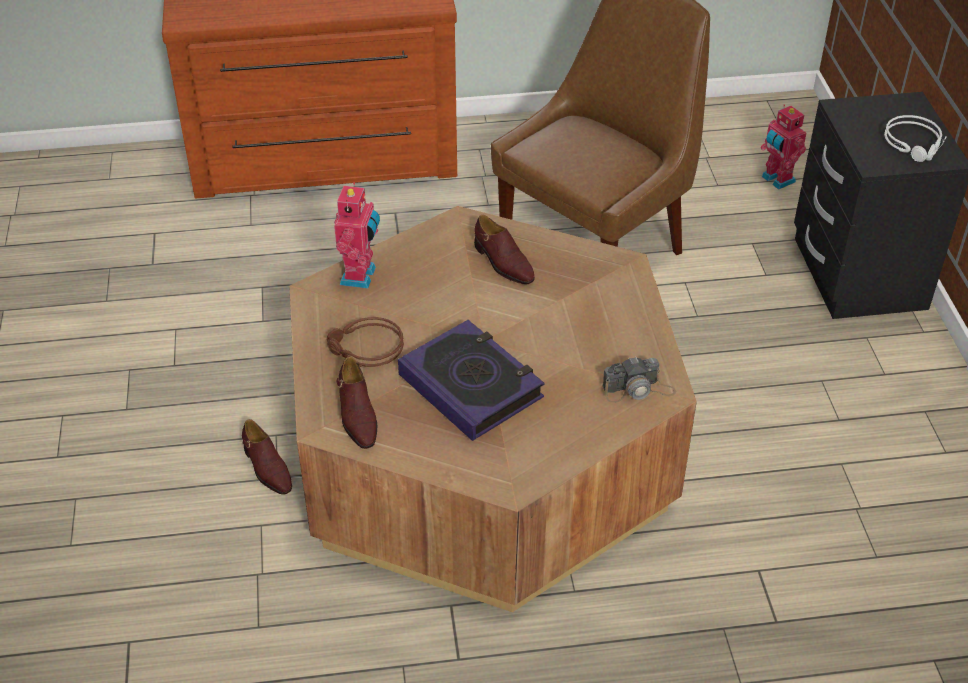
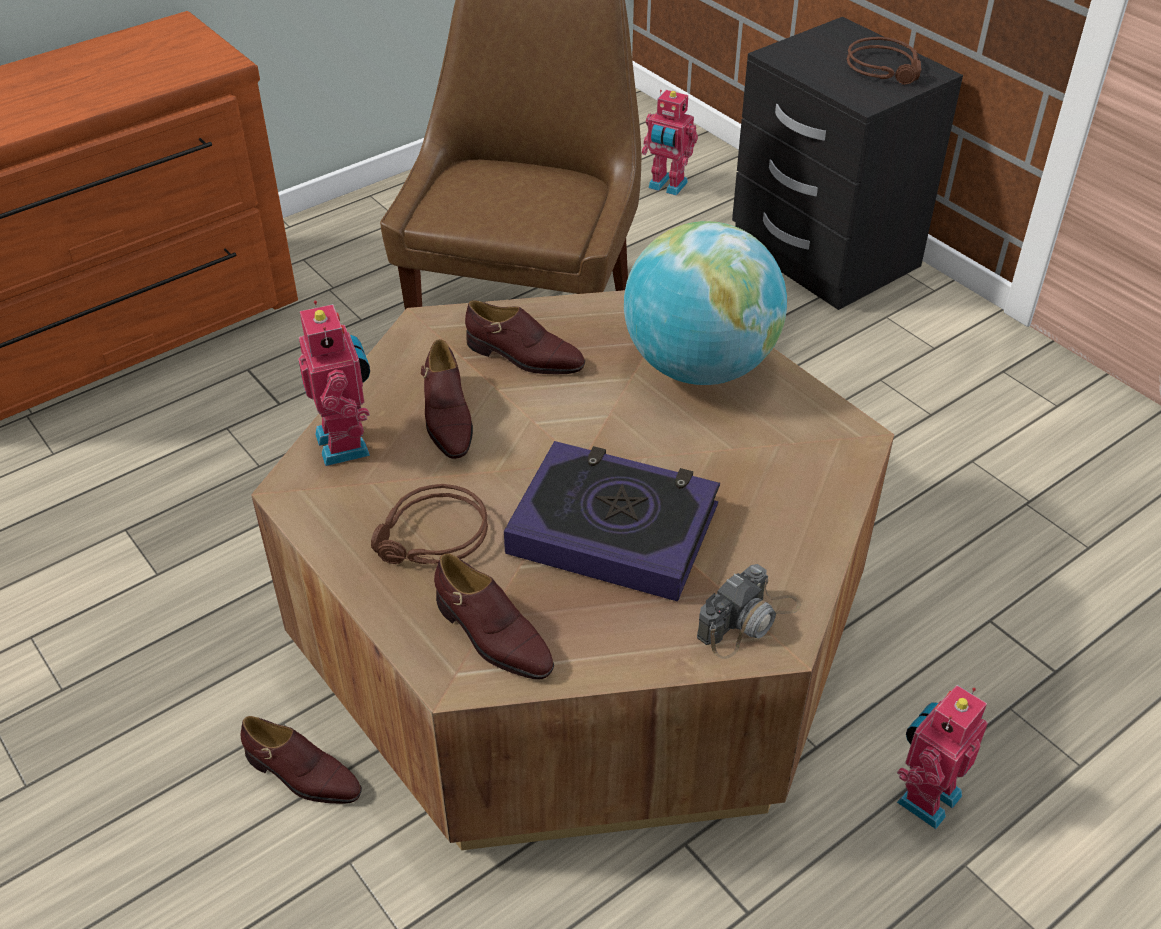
camera: 30 degrees left, 0 degrees up
(427, 283) = (447, 418): none -> brown shoe
(607, 310) = (699, 366): none -> globe
(620, 651) = (925, 796): none -> toy robot
(638, 389) = (818, 447): camera -> camera (748, 620)
(915, 144) = (886, 68): white headphones -> brown headphones

